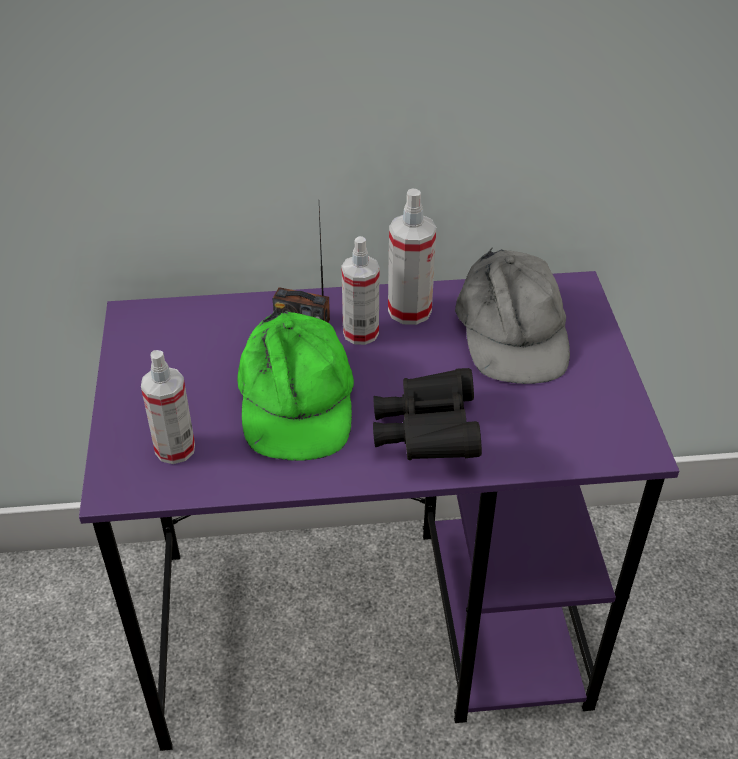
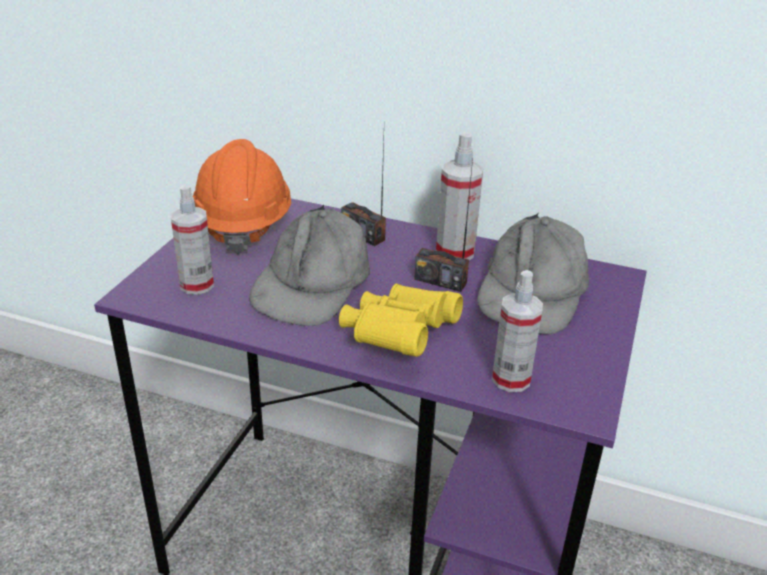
camera: 25 degrees right, 10 degrees down
(162, 351) = (243, 224): none -> orange hard hat
(296, 400) = (313, 282): green cap -> grey cap
(360, 333) = (402, 255): spray bottle -> spray bottle (511, 379)
(420, 351) = (440, 281): none -> radio
(427, 434) = (399, 337): black binoculars -> yellow binoculars

